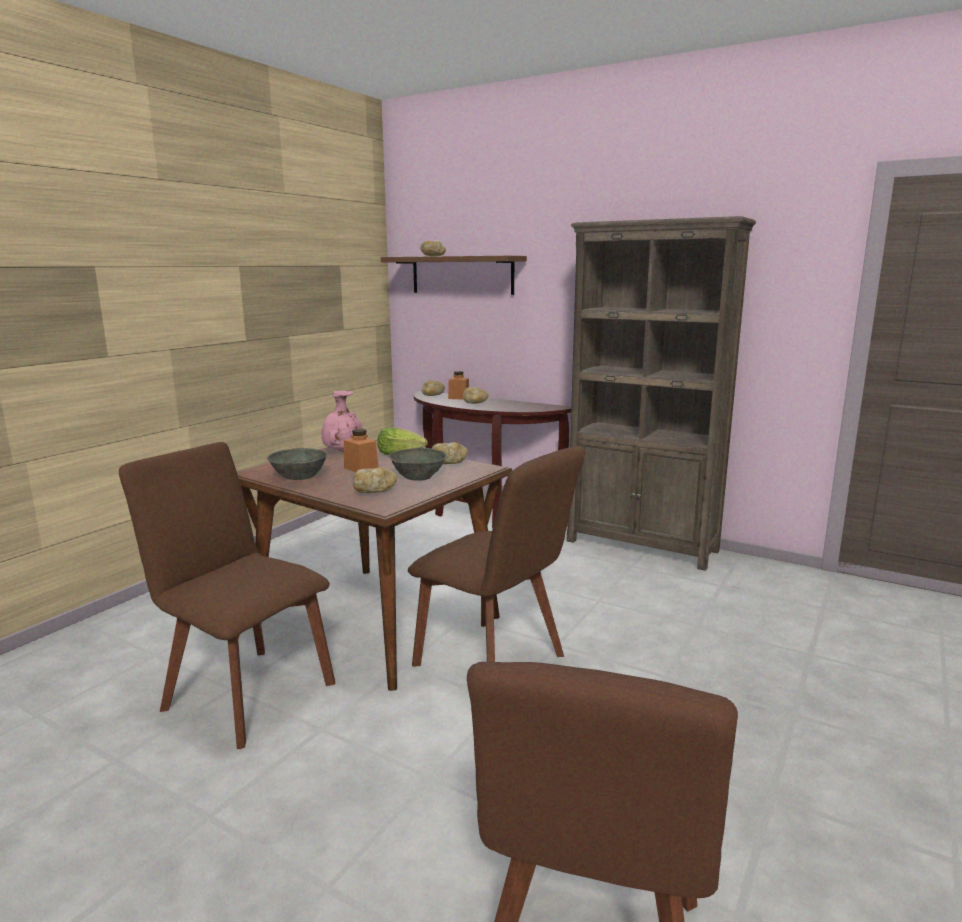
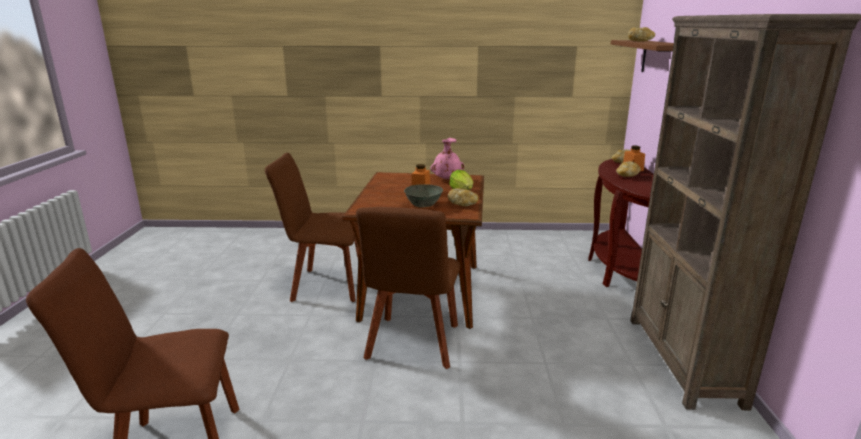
camera: 60 degrees right, 5 degrees up
(245, 692) = (325, 285): brown chair -> brown chair turned 90 degrees counterclockwise
(299, 477) = (388, 184): grey bowl -> none
(374, 491) = (384, 202): bread -> none

